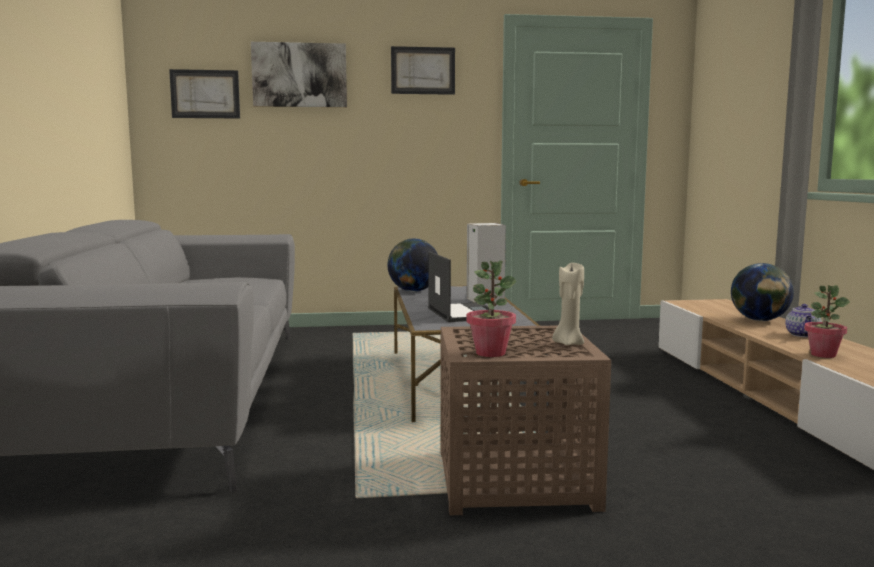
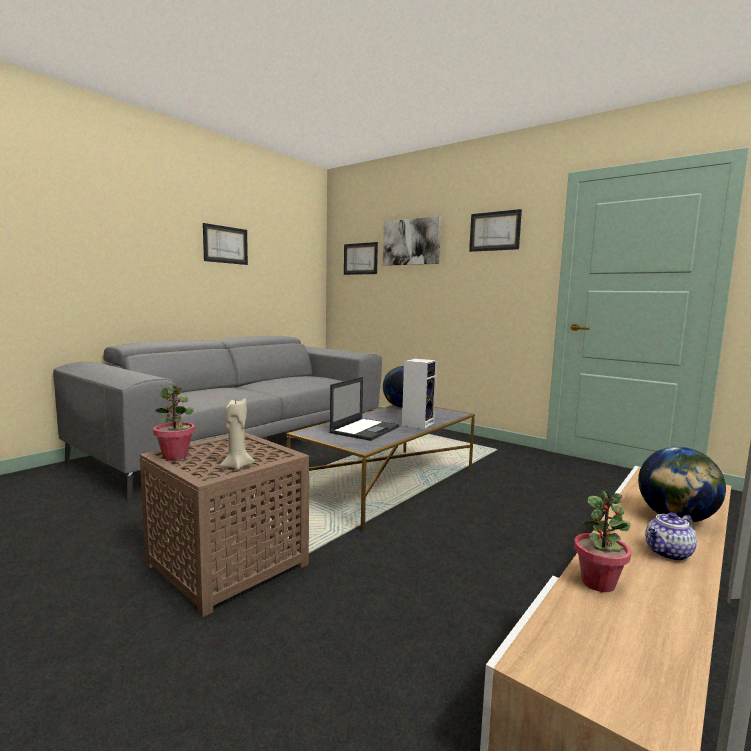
camera: 45 degrees right, 0 degrees up
(48, 58) = (225, 245): none -> picture

